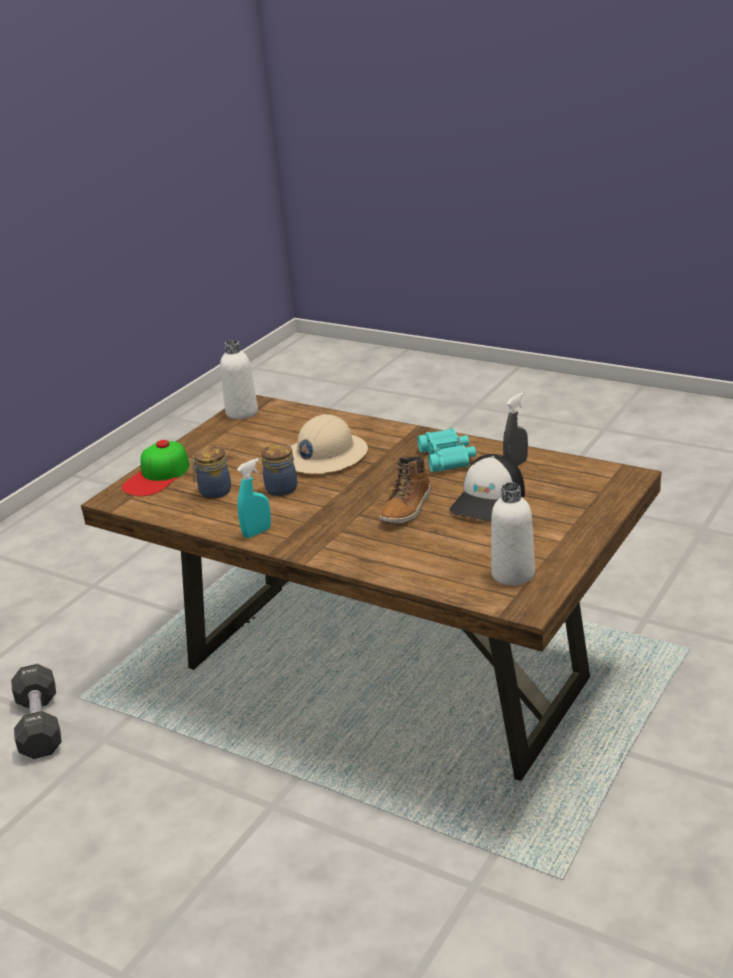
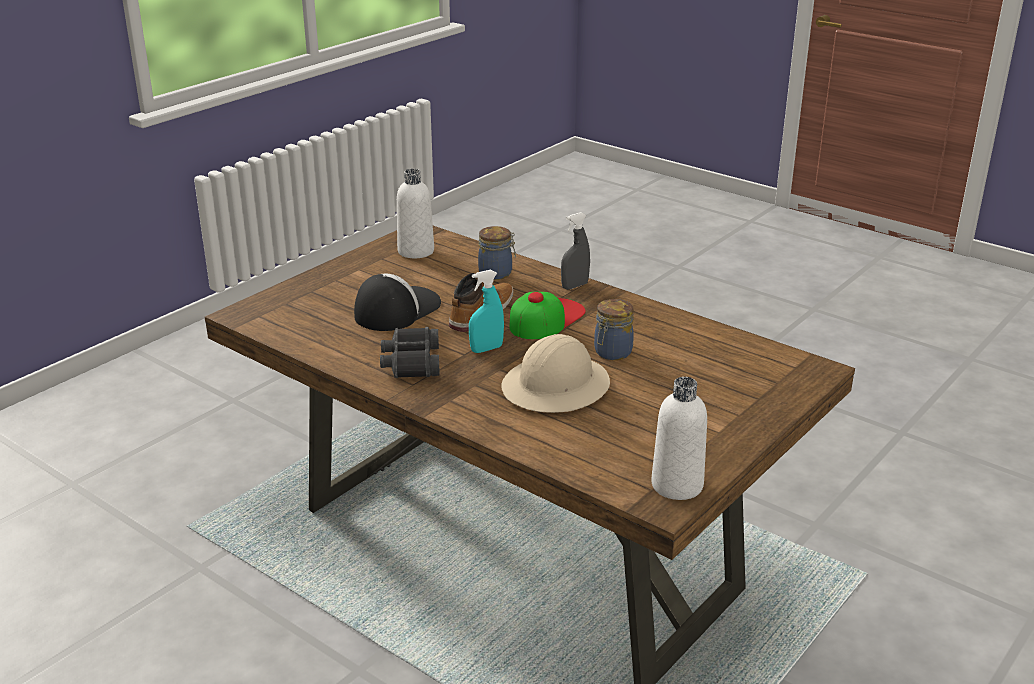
camera: 175 degrees left, 0 degrees up
(40, 725) = (896, 549): black dumbbell -> none
(157, 476) = (773, 391): cap -> cap (546, 318)
(214, 492) = (693, 359): jar -> jar (497, 273)
(257, 532) = (638, 310): turquoise spray bottle -> turquoise spray bottle (486, 349)
(448, 458) = (411, 362): turquoise binoculars -> black binoculars
(516, 464) = (341, 343): grey spray bottle -> grey spray bottle (574, 286)

